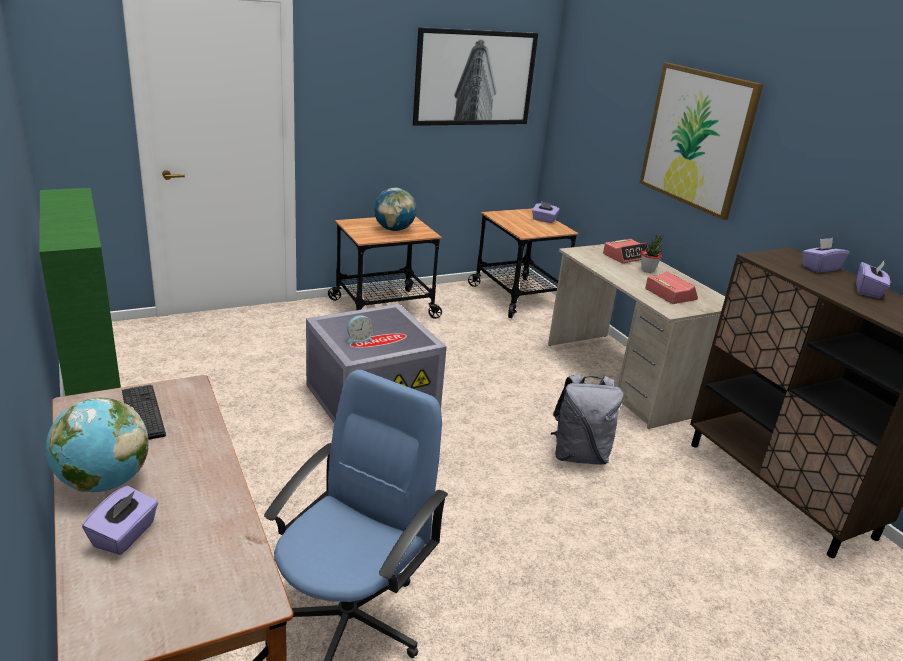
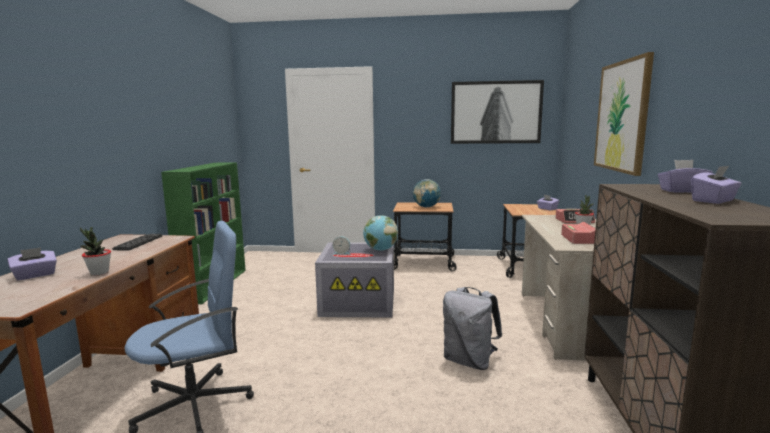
camera: 35 degrees right, 15 degrees down
(104, 482) = (71, 259): globe -> globe (380, 250)
(227, 499) = (99, 273): none -> potted plant

